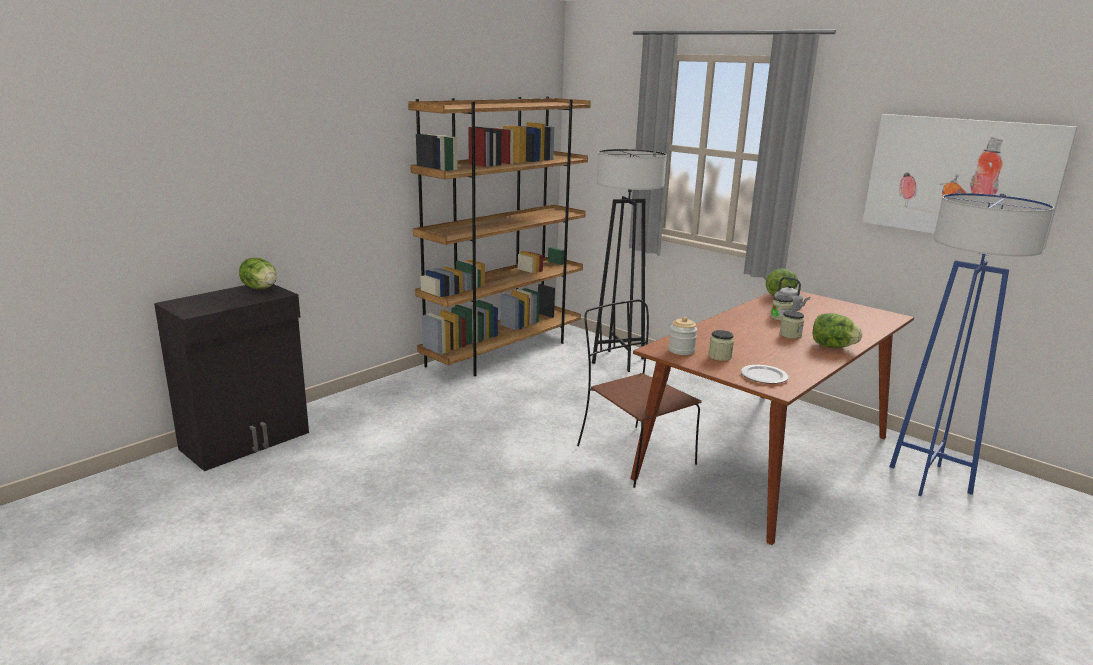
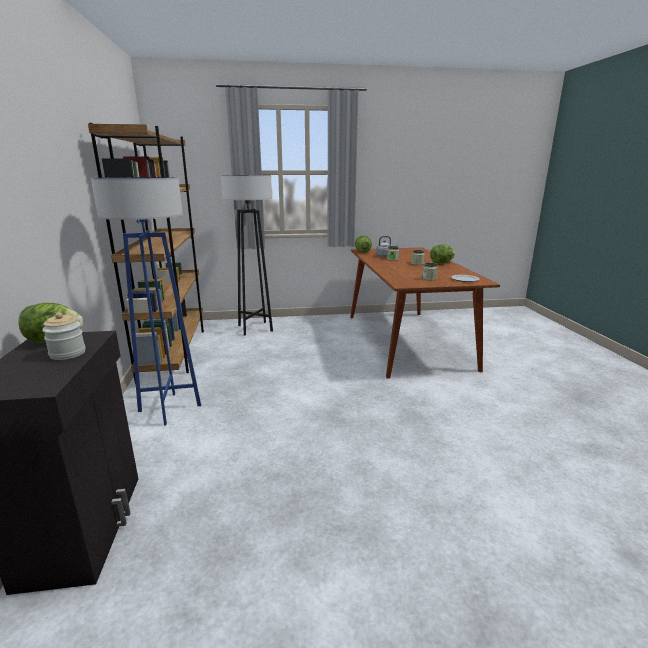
camera: 50 degrees left, 0 degrees up
(633, 454) = (362, 367): brown chair -> none
(681, 350) = (410, 281): jar -> jar (68, 354)
(929, 480) = (460, 322): blue floor lamp -> blue floor lamp (169, 408)
(960, 178) = (432, 171): picture -> none

